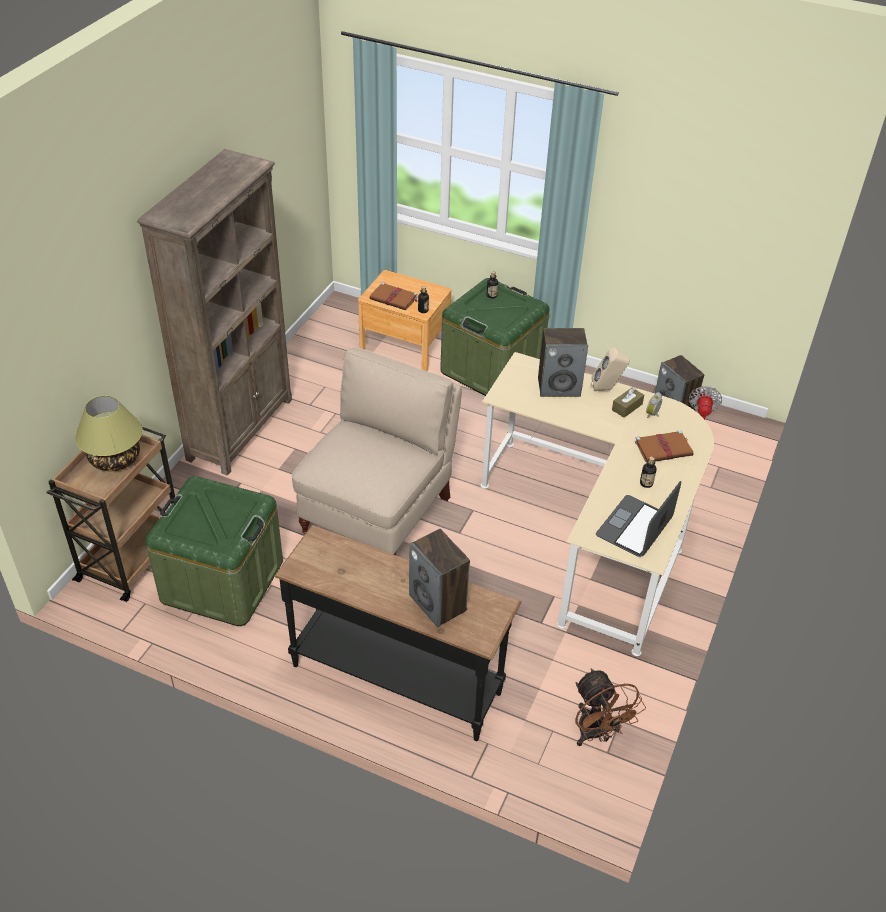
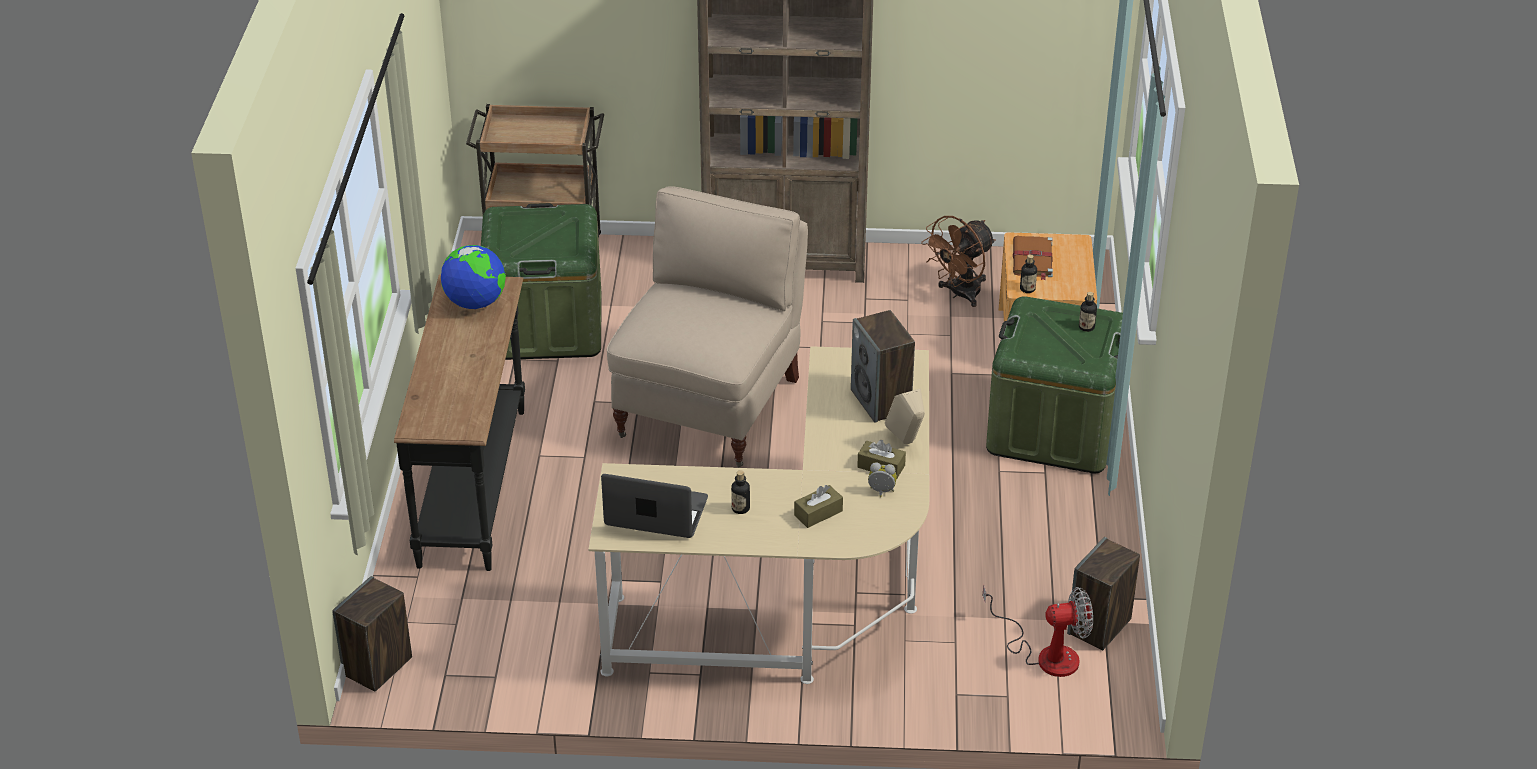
camera: 70 degrees right, 5 degrees down
(115, 459) = (547, 133): table lamp -> none
(332, 561) = (475, 303): none -> globe
(379, 515) = (710, 406): beige chair -> beige chair turned 75 degrees counterclockwise
(438, 603) = (451, 386): speaker -> speaker (377, 667)
(596, 734) = (467, 660): brown fan -> brown fan (959, 294)
(664, 448) = (818, 513): brown book -> brown tissue box

